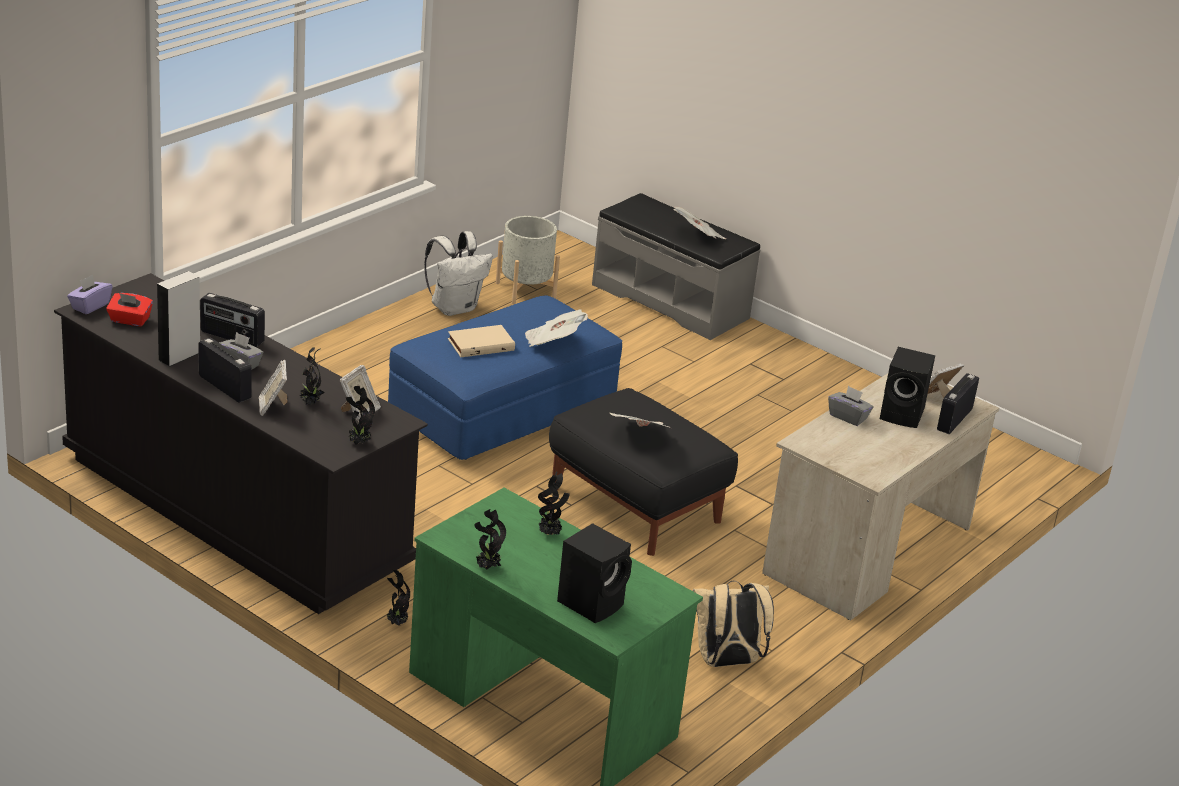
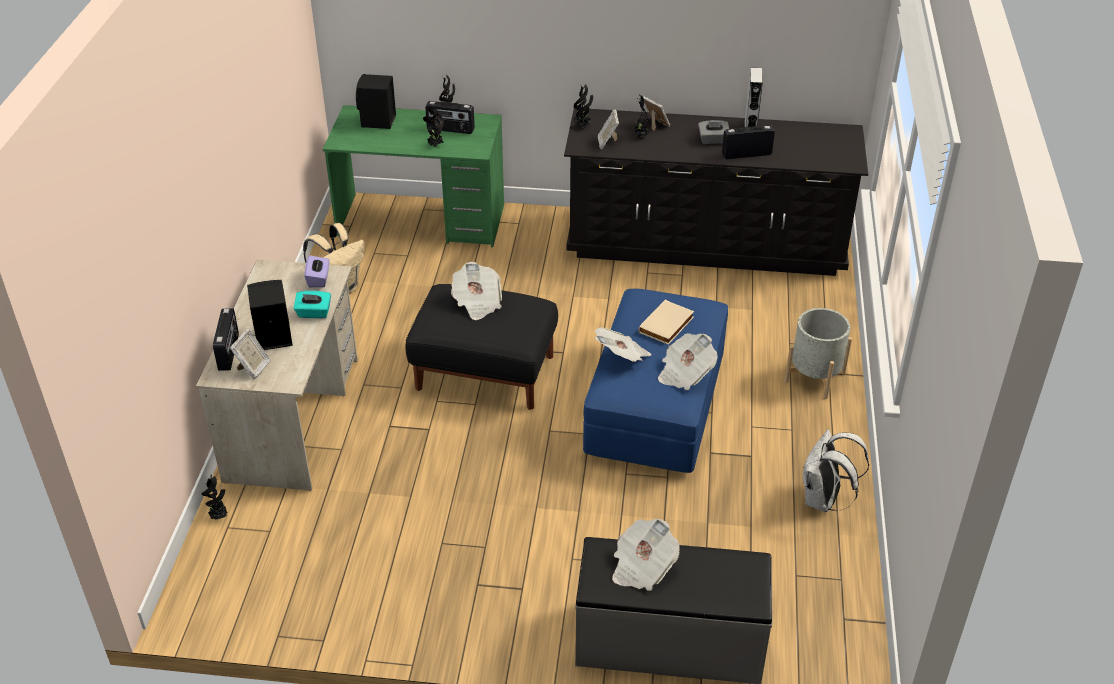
camera: 150 degrees right, 10 degrees up
(90, 306) = (850, 135): purple tissue box -> purple tissue box (319, 279)
(129, 320) = (814, 137): red tissue box -> none
(225, 387) = (697, 124): radio -> radio (450, 129)
(396, 623) = (540, 225): potted plant -> potted plant (219, 517)
(514, 311) = (685, 373): none -> newspaper
(525, 290) = (802, 566): grey planter -> grey planter (814, 377)
(848, 417) = (314, 313): grey tissue box -> turquoise tissue box

